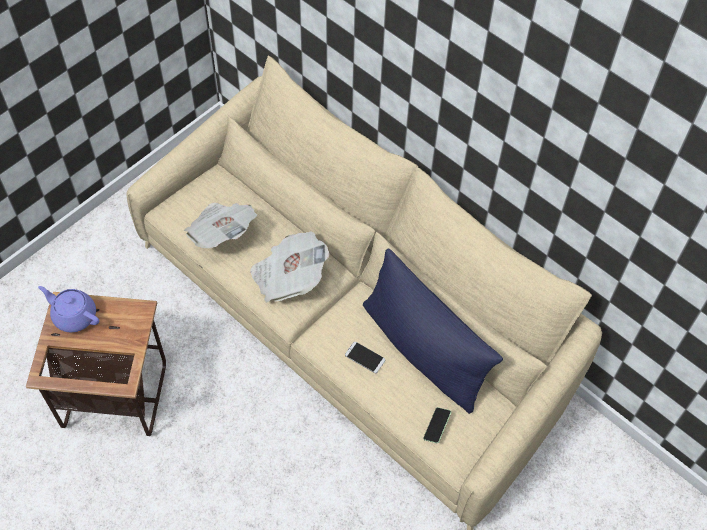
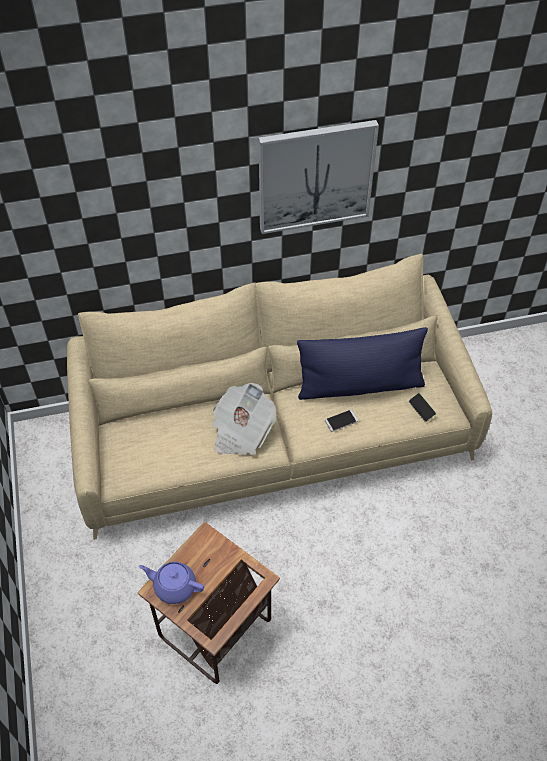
camera: 55 degrees left, 5 degrees down
(74, 316) = (174, 586): purple teapot -> purple teapot turned 45 degrees clockwise
(221, 233) = (168, 453): newspaper -> none
(508, 108) = (315, 176): none -> picture

